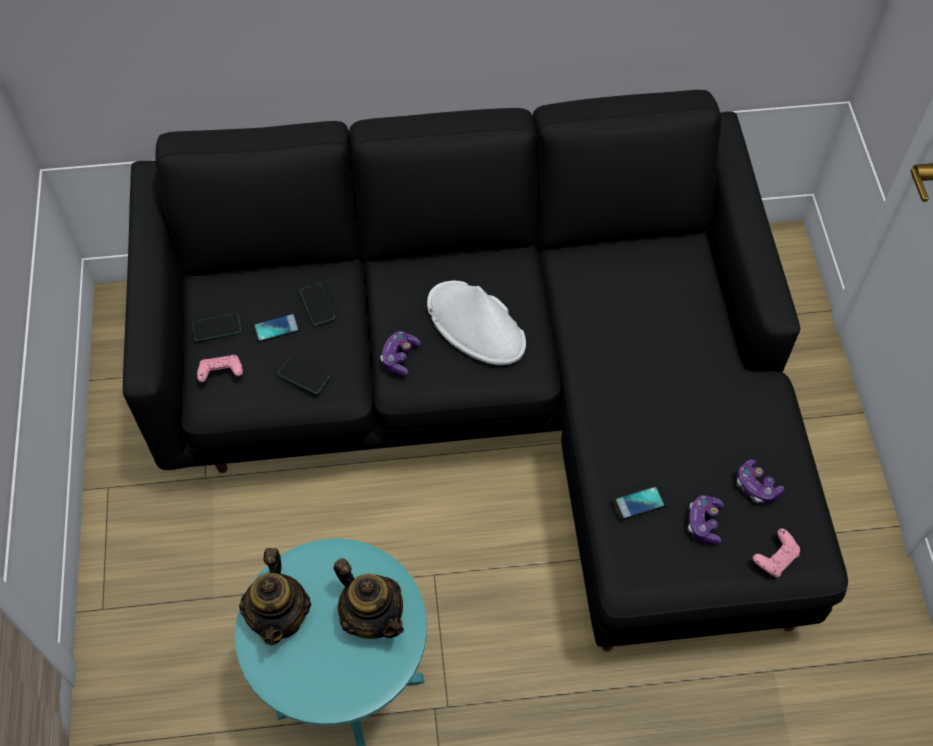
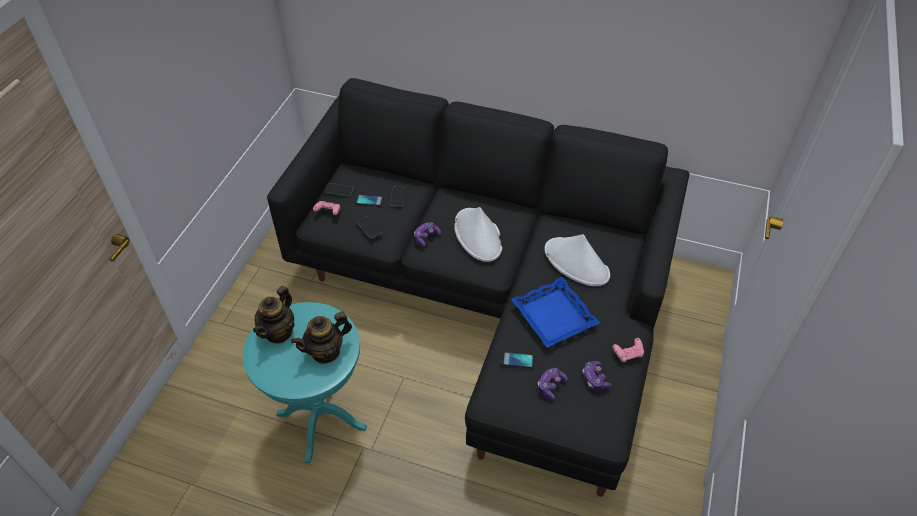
camera: 25 degrees right, 10 degrees down
(372, 617) = (326, 351): teapot -> teapot turned 75 degrees clockwise
(640, 314) = (577, 263): none -> white hat
(652, 413) = (553, 316): none -> blue tray
(775, 558) = (584, 422): pink game controller -> pink game controller (628, 354)

